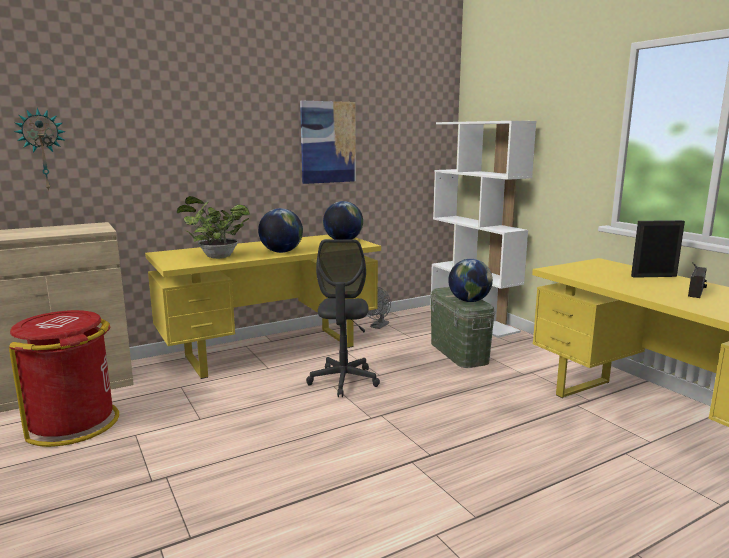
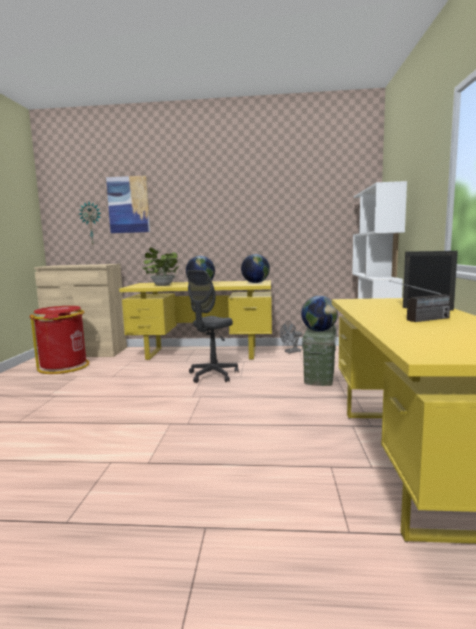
camera: 35 degrees right, 5 degrees down
(328, 142) = (261, 215): picture -> picture (128, 205)

